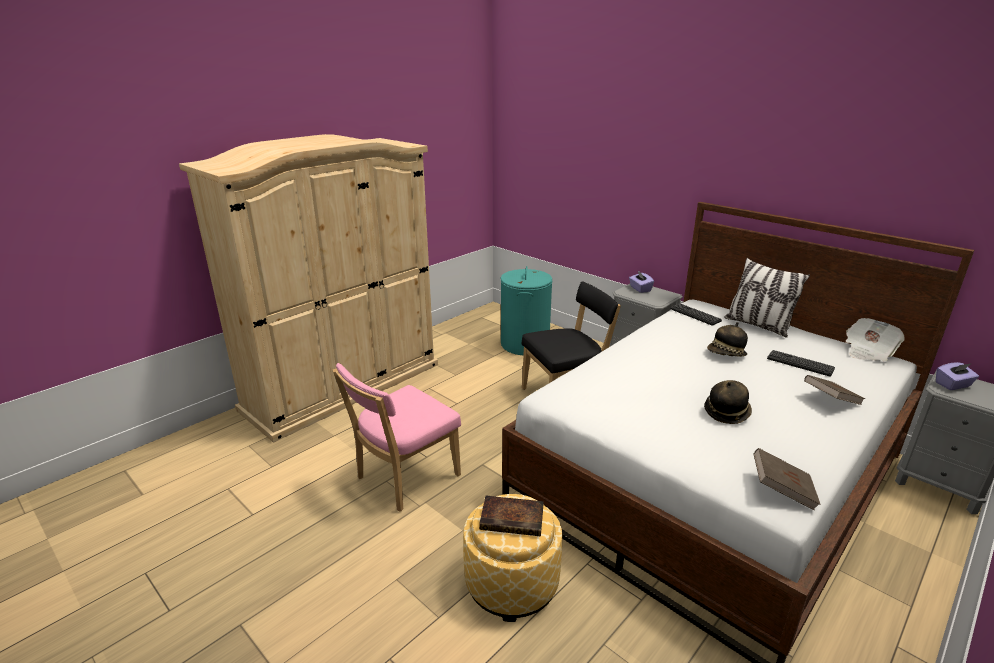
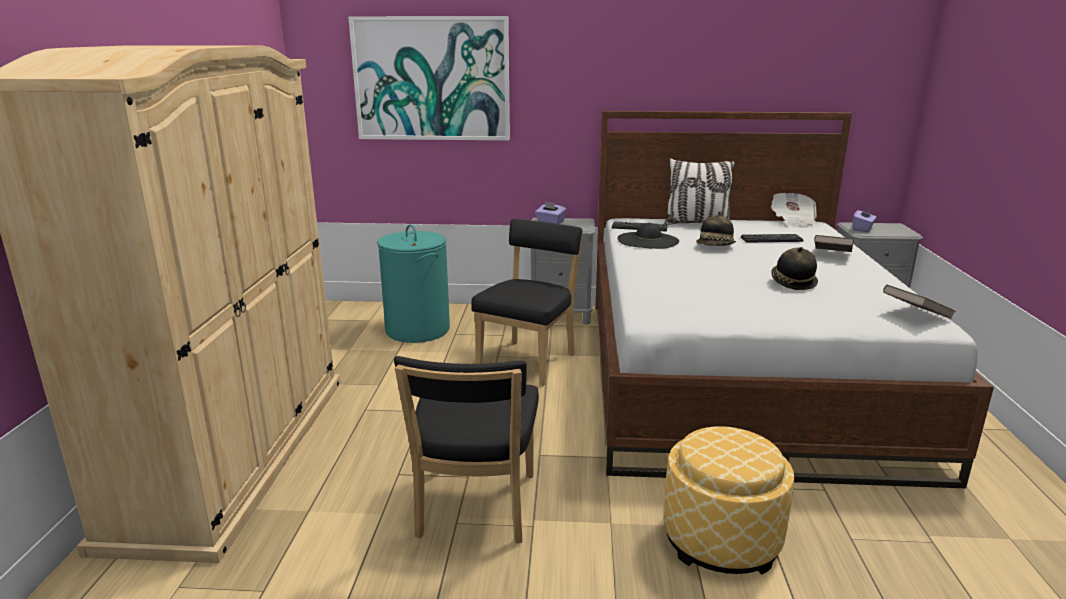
camera: 40 degrees left, 5 degrees down
(404, 479) = (475, 510): pink chair -> black chair
(513, 519) = (733, 448): book -> none
(577, 154) = (432, 79): none -> picture
(678, 329) = (648, 240): none -> black hat

